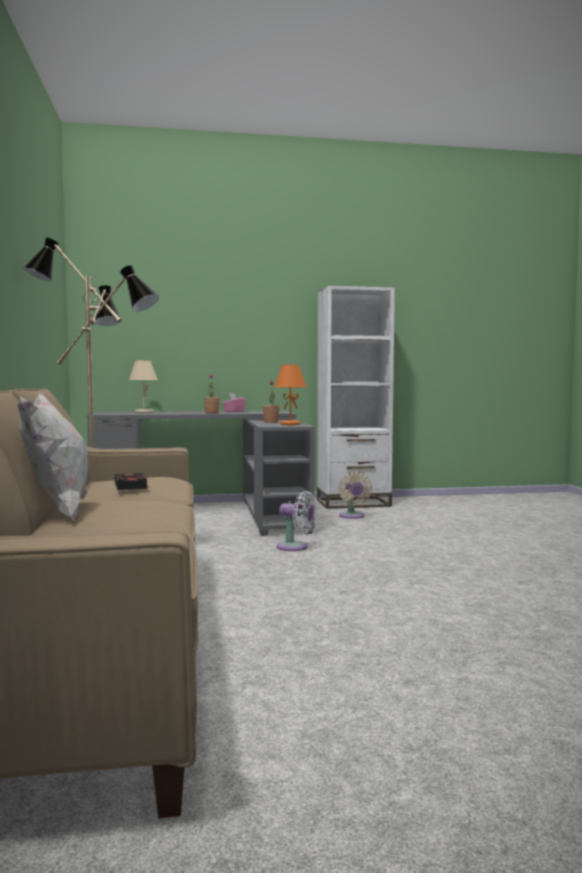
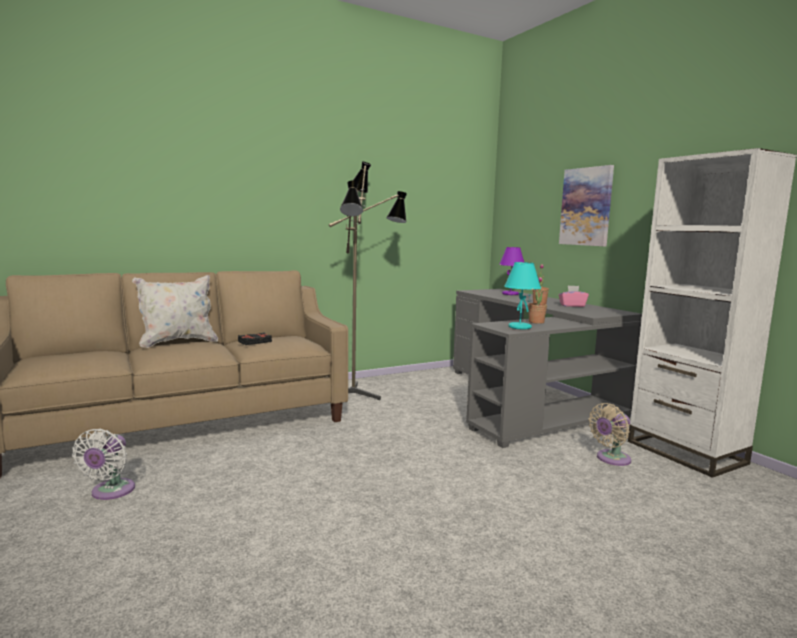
camera: 70 degrees right, 5 degrees up
(143, 412) = (510, 294): beige table lamp -> purple table lamp
(212, 320) = (586, 206): none -> picture
(290, 424) = (519, 327): orange table lamp -> turquoise table lamp
(295, 547) = (443, 447): white fan -> white fan (110, 492)

